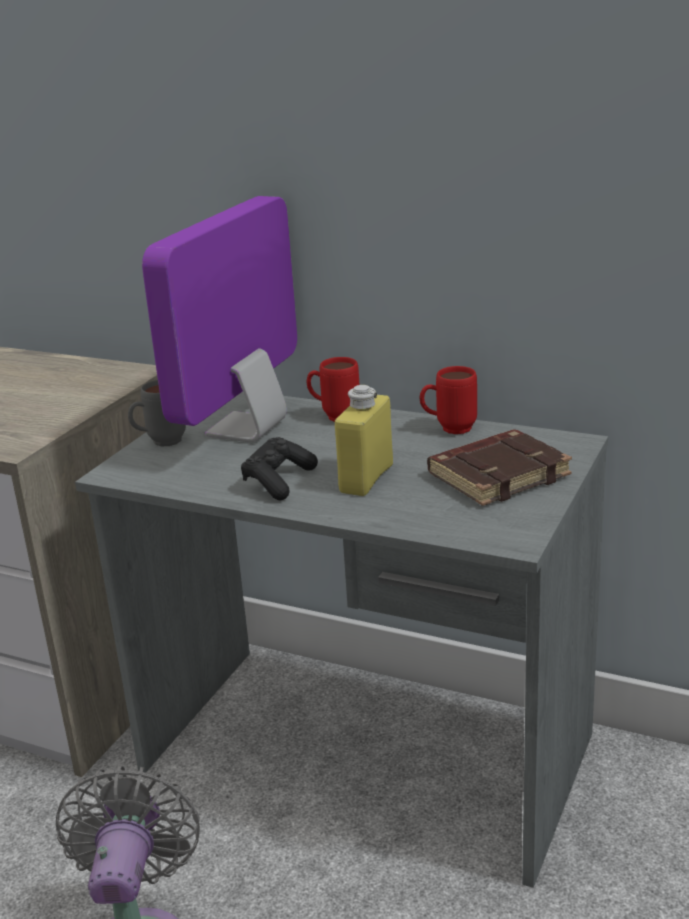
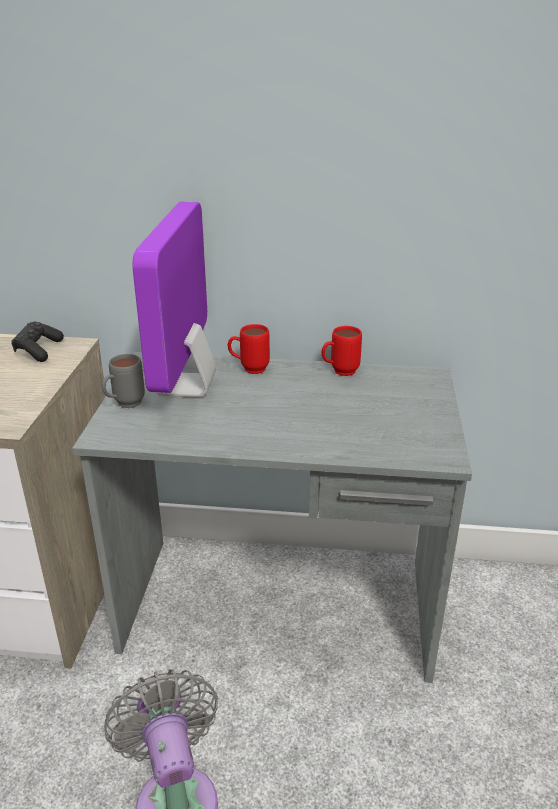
camera: 20 degrees left, 5 degrees up
(279, 481) = (242, 429): black game controller -> black game controller (38, 350)
(366, 479) = (307, 419): yellow bottle -> none
(498, 475) = (398, 405): brown book -> none

